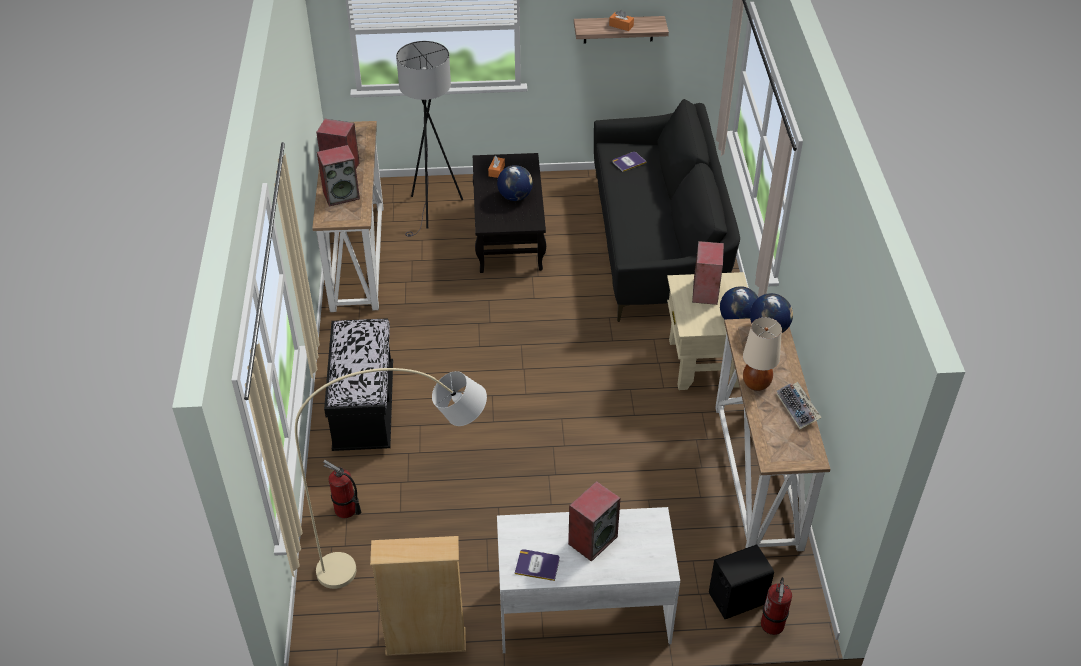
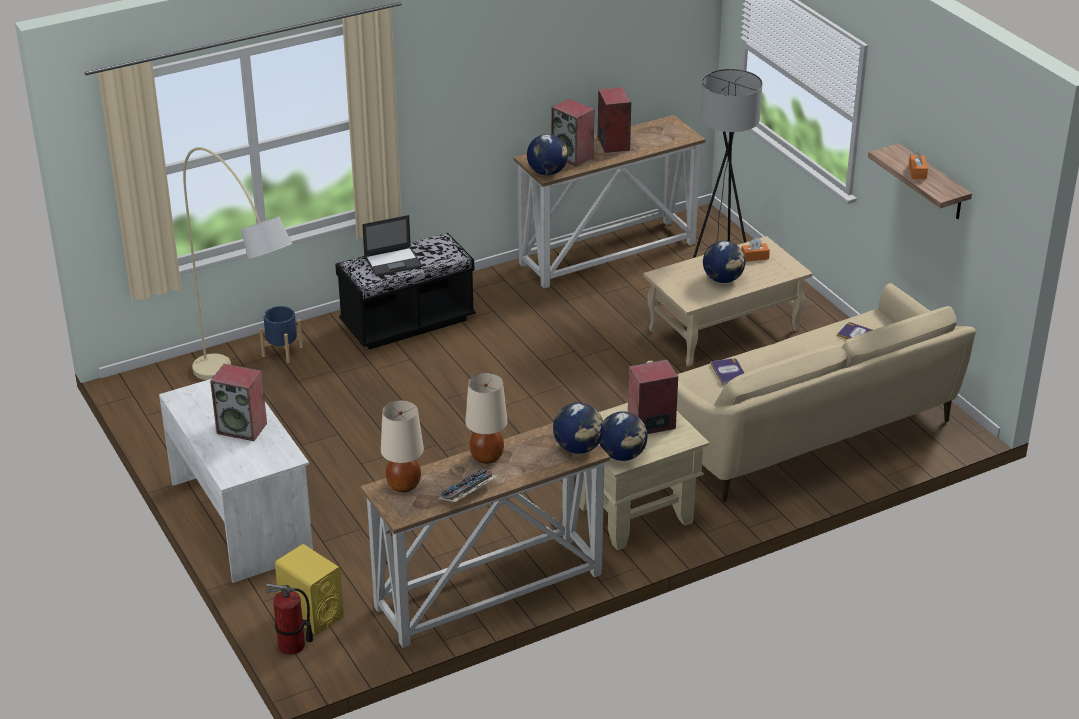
camera: 65 degrees right, 10 degrees down
(345, 510) = (282, 351): fire extinguisher -> blue planter
(355, 217) = (547, 172): none -> globe
(359, 367) = (393, 262): none -> laptop
(426, 642) = (162, 439): beige bookcase -> none
(509, 236) = (723, 330): black coffee table -> beige coffee table
(537, 565) = (196, 406): book -> book (728, 372)
(657, 243) = (805, 431): black sofa -> beige sofa
(737, 599) = (311, 613): black speaker -> yellow speaker
(772, 445) = (403, 485): none -> beige table lamp

